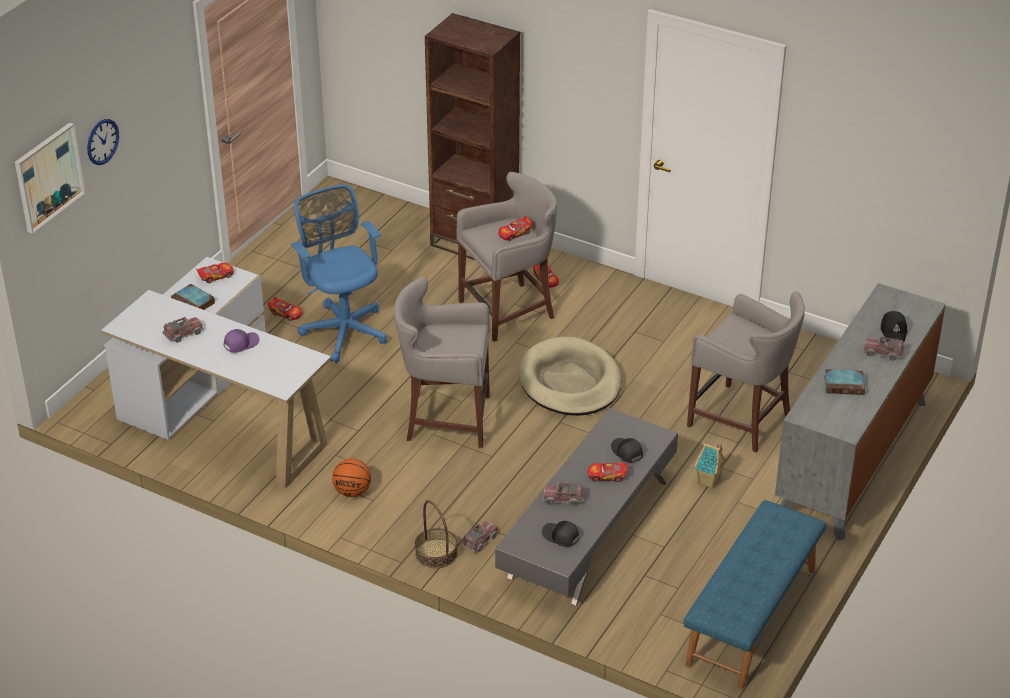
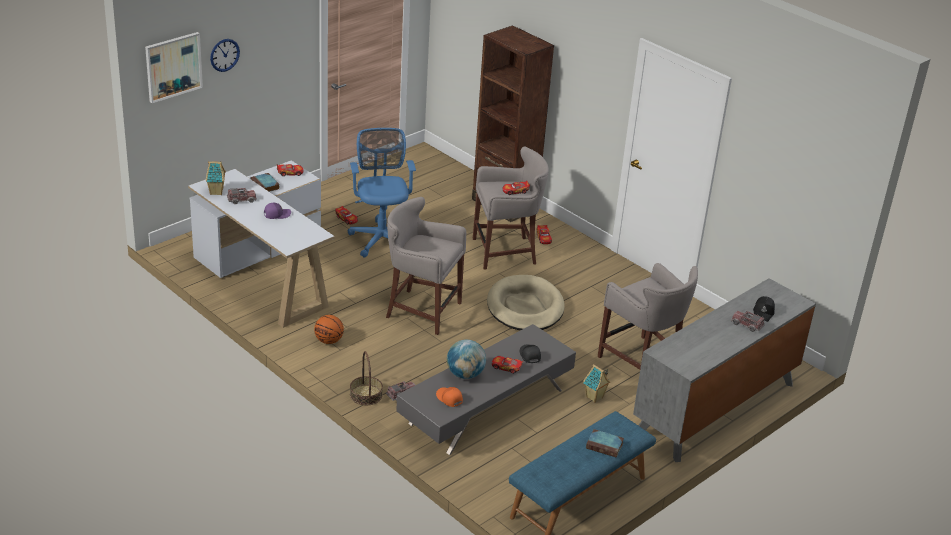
camera: 15 degrees right, 5 degrees down
(144, 330) = (217, 192): none -> toy house
(560, 536) = (449, 399): black cap -> orange cap
(563, 499) = (465, 374): toy truck -> globe
(845, 385) = (704, 339): book -> book (605, 446)

